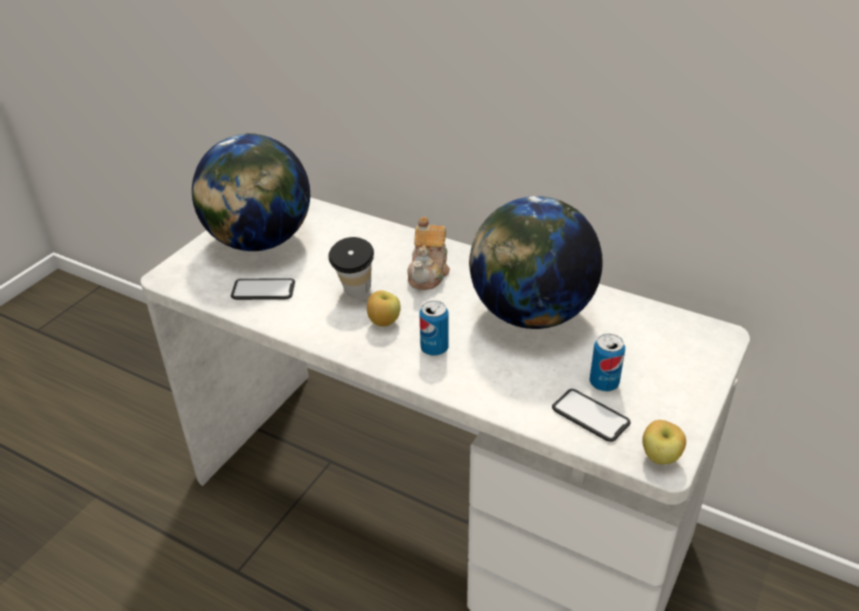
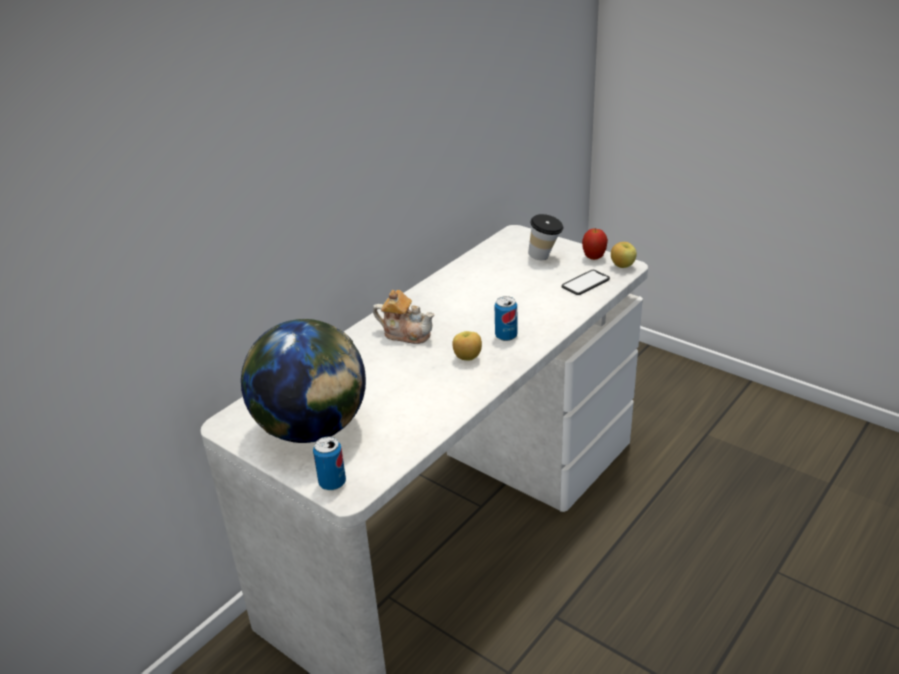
camera: 80 degrees left, 5 degrees down
(263, 290) = (398, 424): phone -> none
(355, 294) = (423, 371): cup -> cup (545, 257)
(530, 315) = (476, 293): globe -> none
(604, 383) = (555, 275): can -> can (332, 483)
(674, 423) = (594, 258): none -> apple

